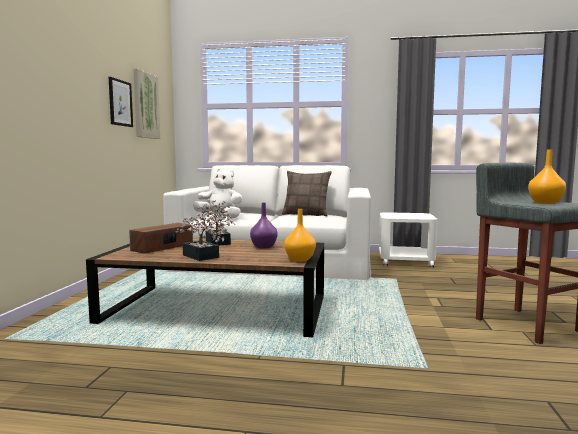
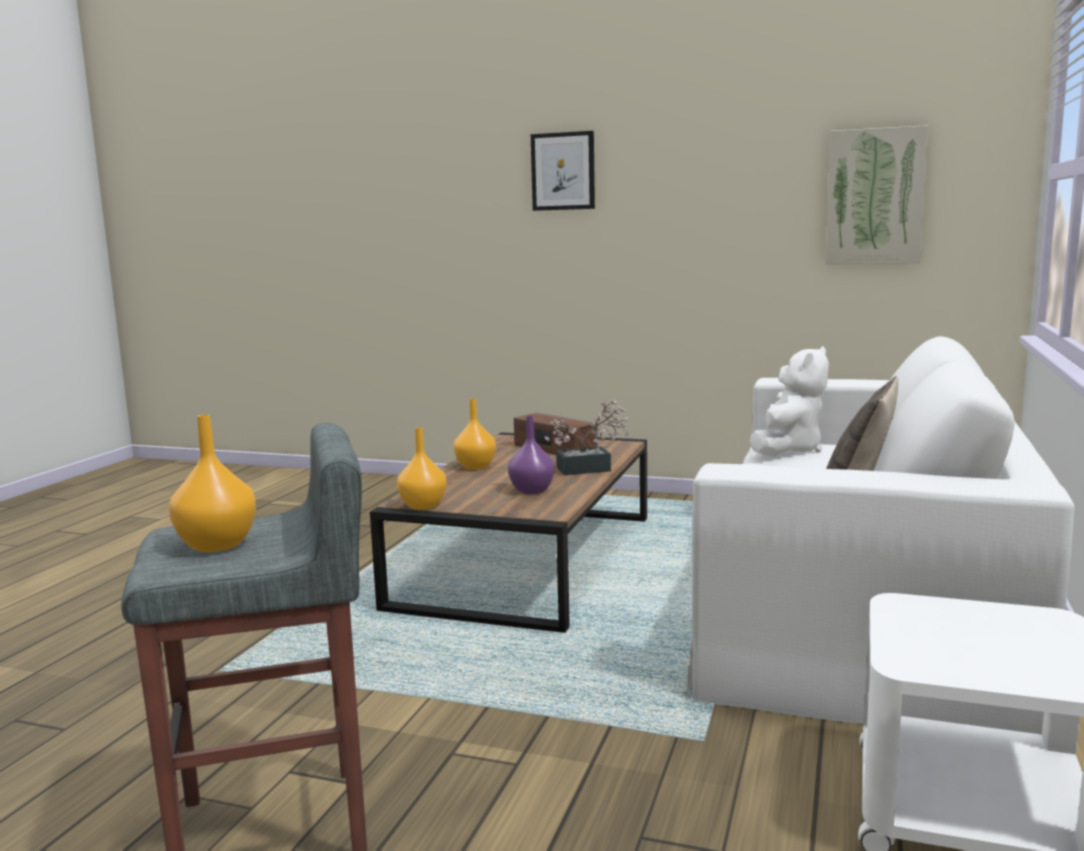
camera: 100 degrees right, 5 degrees up
(120, 103) = (773, 207): picture -> picture (563, 171)
(202, 257) = (476, 466): potted plant -> orange vase

